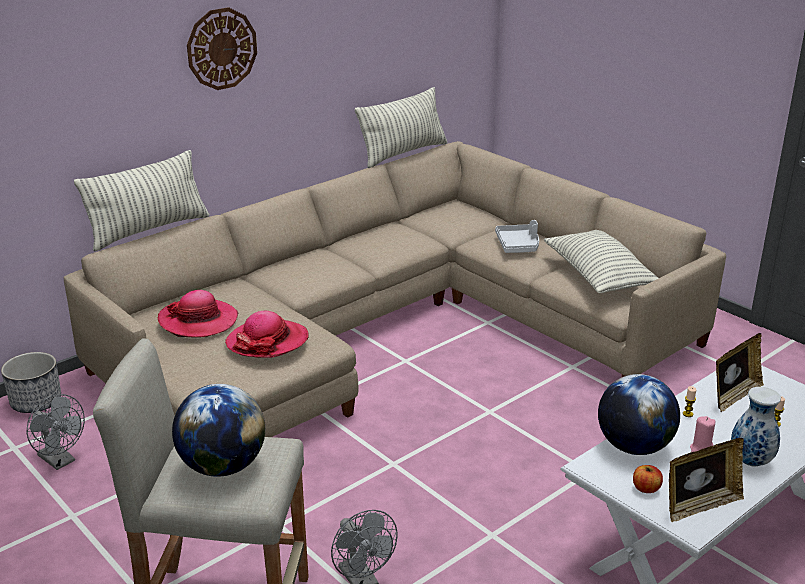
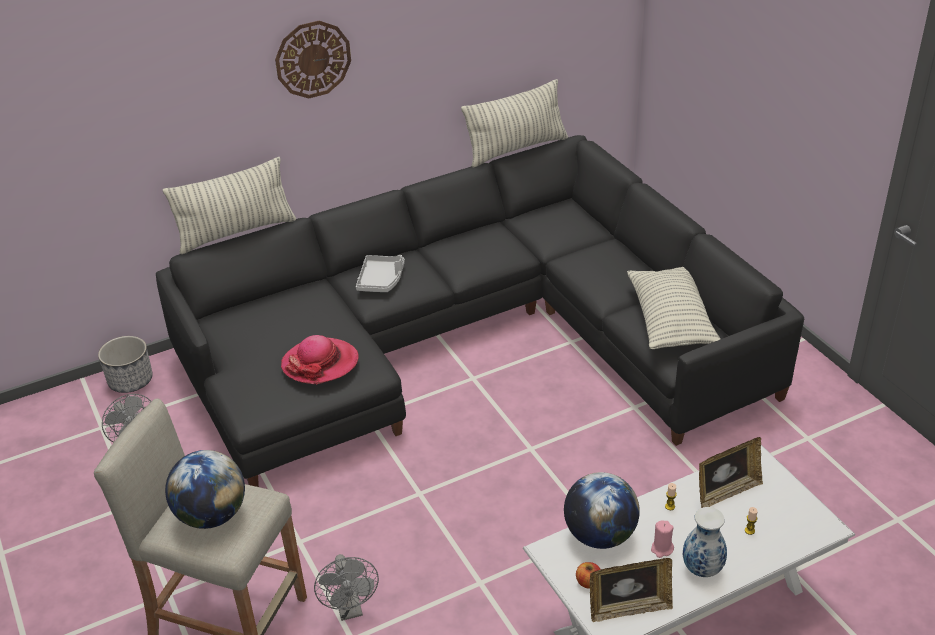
camera: 15 degrees right, 10 degrees up
(198, 321) = (267, 330): hat -> none
(390, 331) = (471, 340): beige sofa -> black sofa
(518, 245) = (607, 270): grey tray -> grey tray (381, 280)

